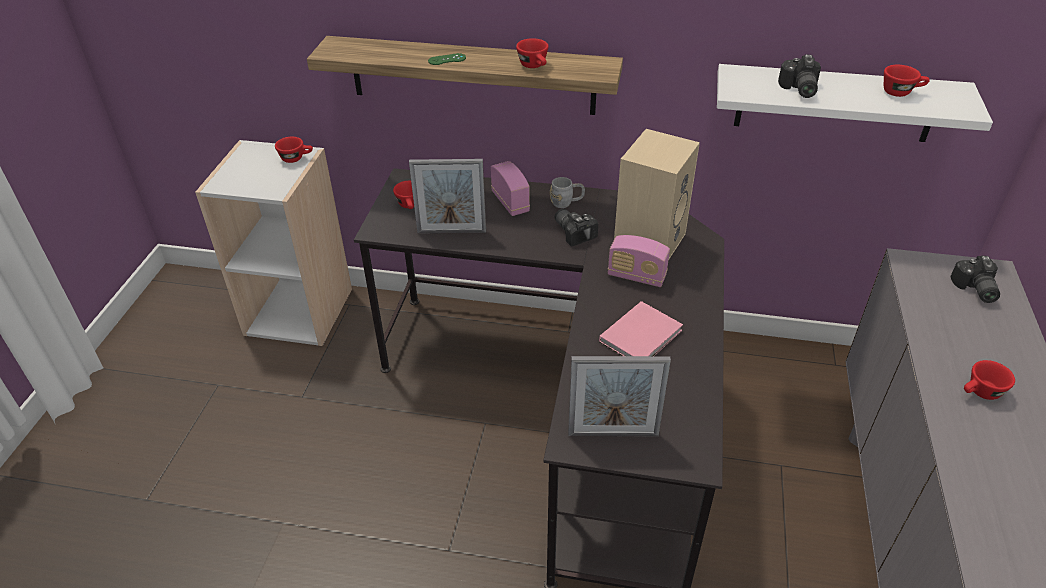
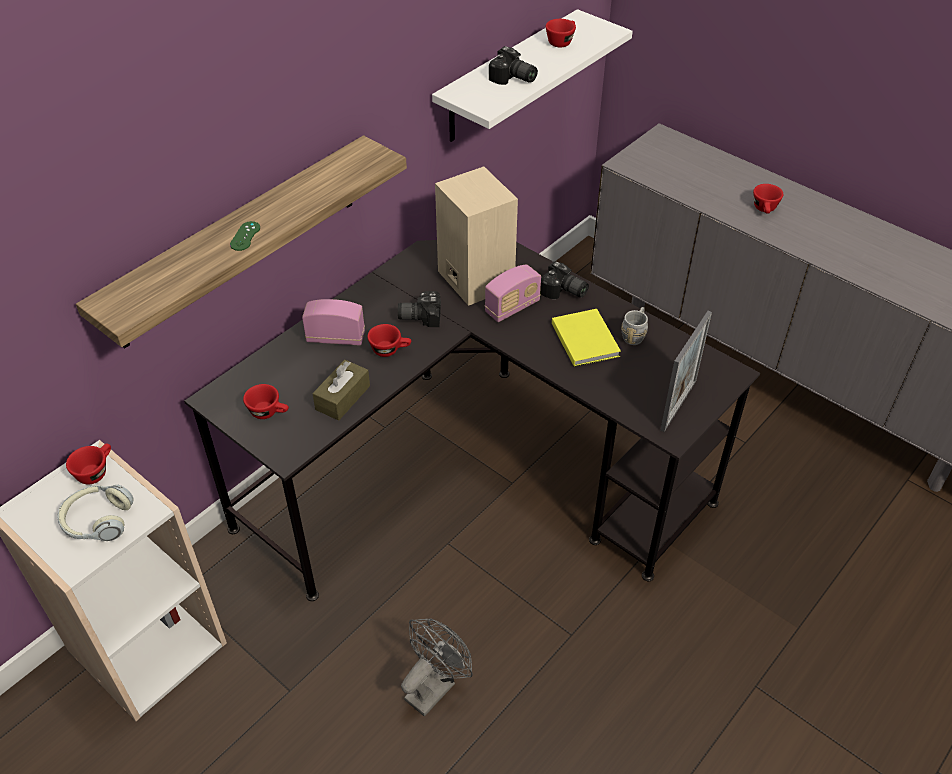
camera: 60 degrees left, 5 degrees up
(256, 177) = (98, 520): none -> headphones
(348, 478) = (435, 686): none -> grey fan
(451, 231) = (342, 397): picture frame -> brown tissue box
(535, 66) = (324, 188): red cup -> red cup (390, 350)
(566, 203) = (373, 301): grey mug -> grey mug (634, 334)
(642, 335) = (585, 338): pink book -> yellow book
(974, 289) = (673, 155): camera -> camera (563, 292)

